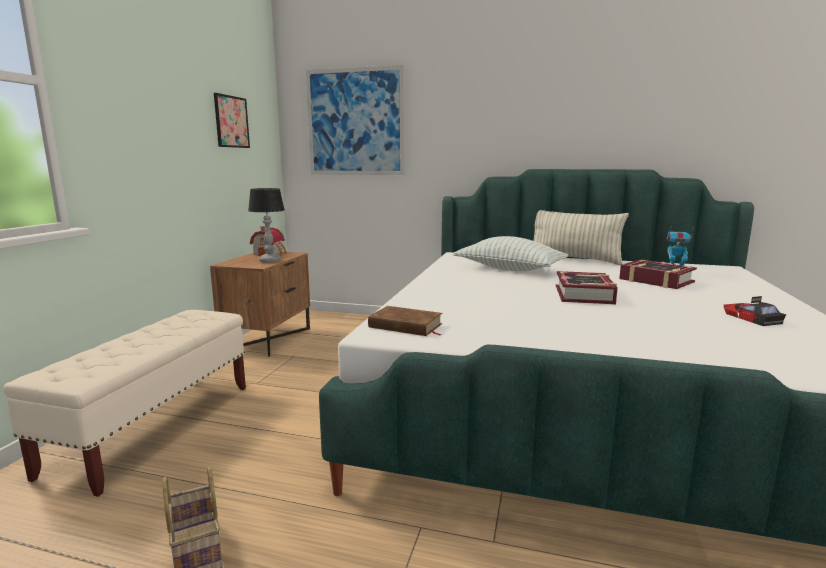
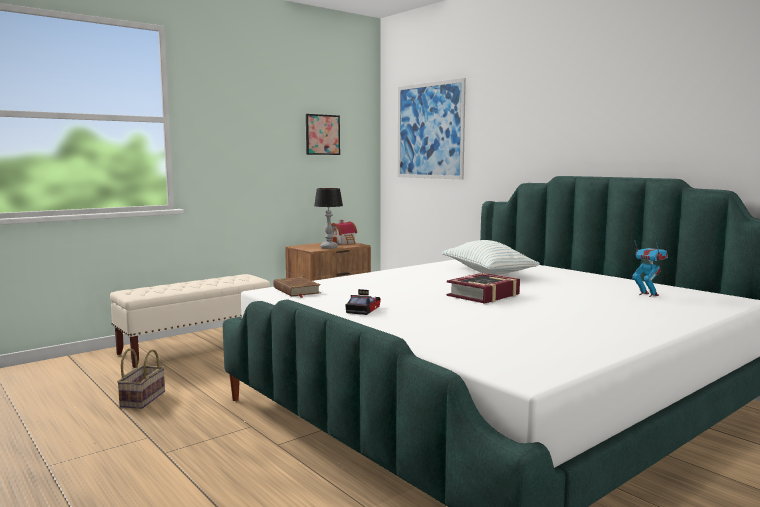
camera: 35 degrees right, 5 degrees down
(574, 259) = (582, 273): pillow -> none
(656, 281) = (597, 297): book -> none
(752, 318) = (572, 329): toy car -> toy car (363, 309)

